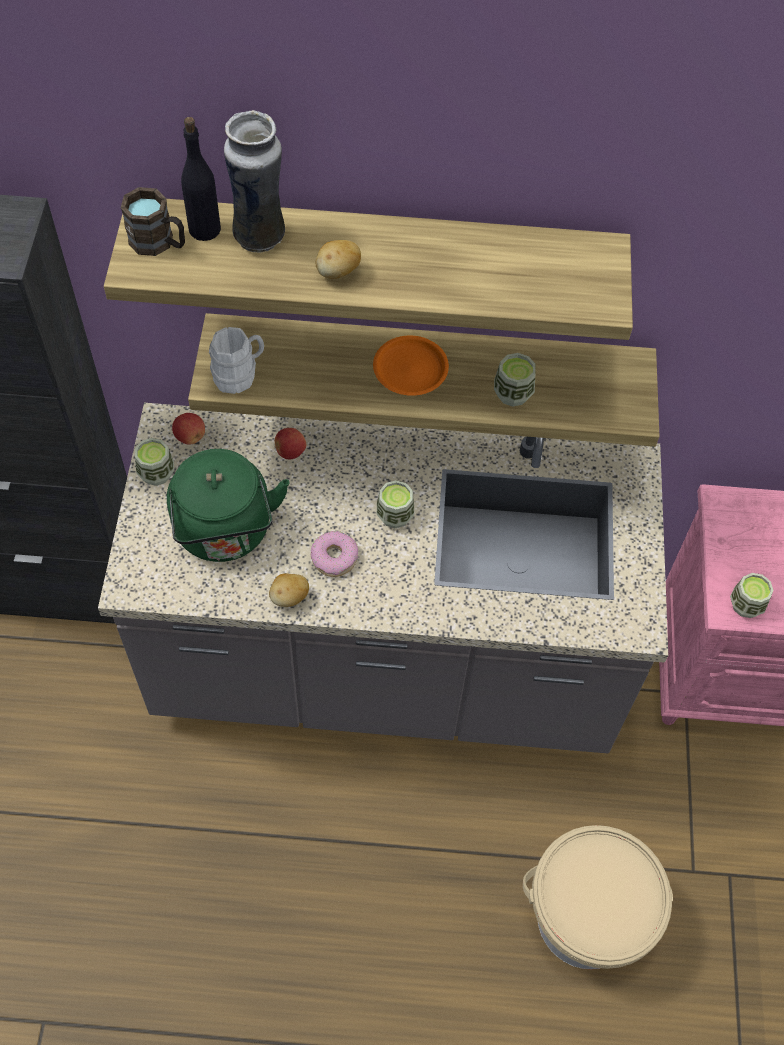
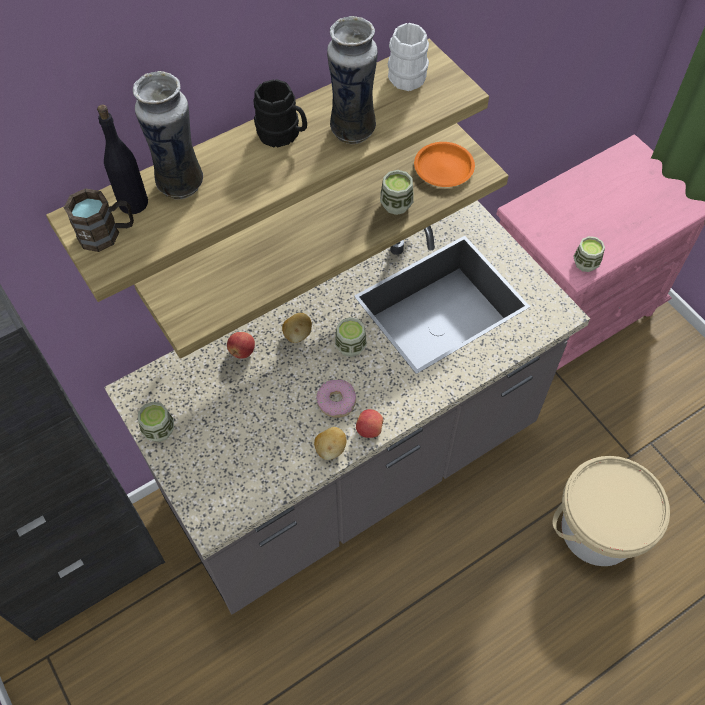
camera: 35 degrees left, 0 degrees up
(190, 436) = (161, 388): apple -> apple (369, 429)
(225, 533) = (247, 437): green kettle -> none
(240, 374) = (200, 309): white mug -> white mug (409, 73)
(338, 272) = (262, 175): potato -> potato (297, 334)
(392, 246) = (283, 135): none -> black mug
(410, 369) = (315, 230): orange plate -> orange plate (443, 167)
(462, 280) = (352, 129): none -> vase

